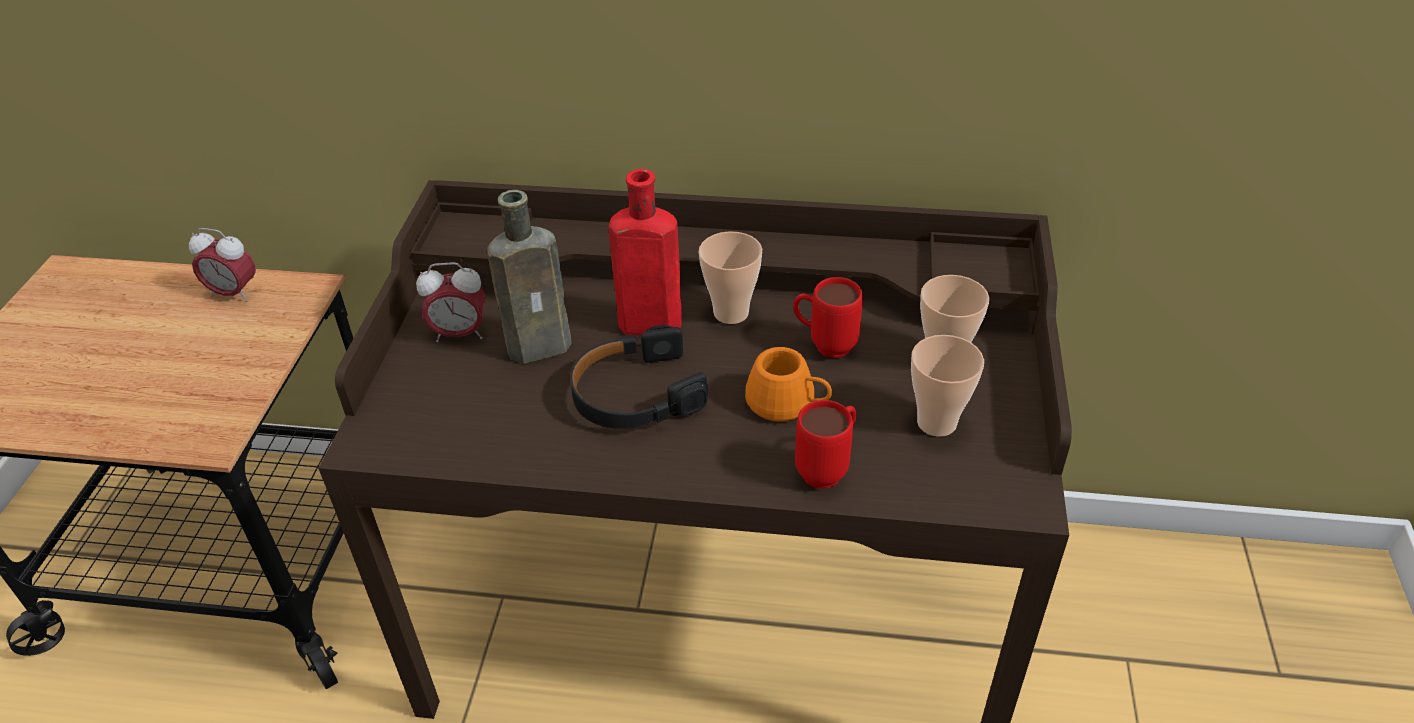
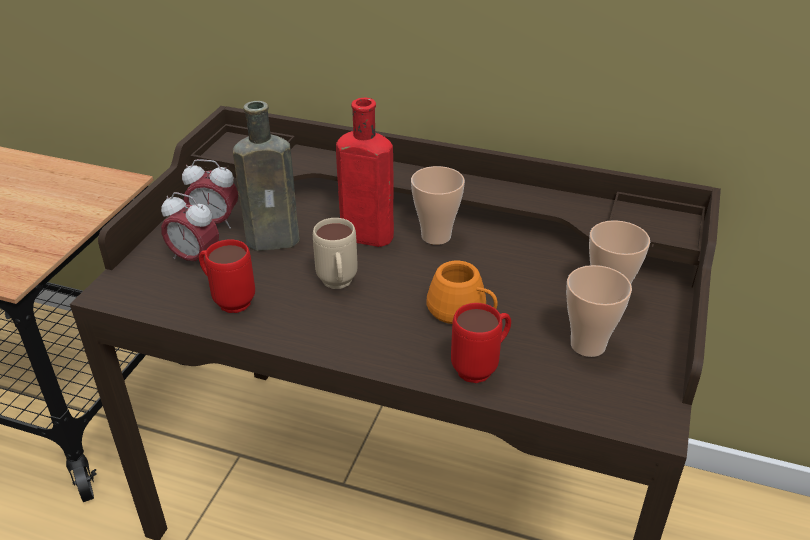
camera: 10 degrees right, 5 degrees down
(234, 293) = (68, 178): alarm clock -> alarm clock (194, 259)
(635, 394) = (338, 286): black headphones -> beige mug
(824, 345) = (507, 270): red mug -> red mug (228, 300)

